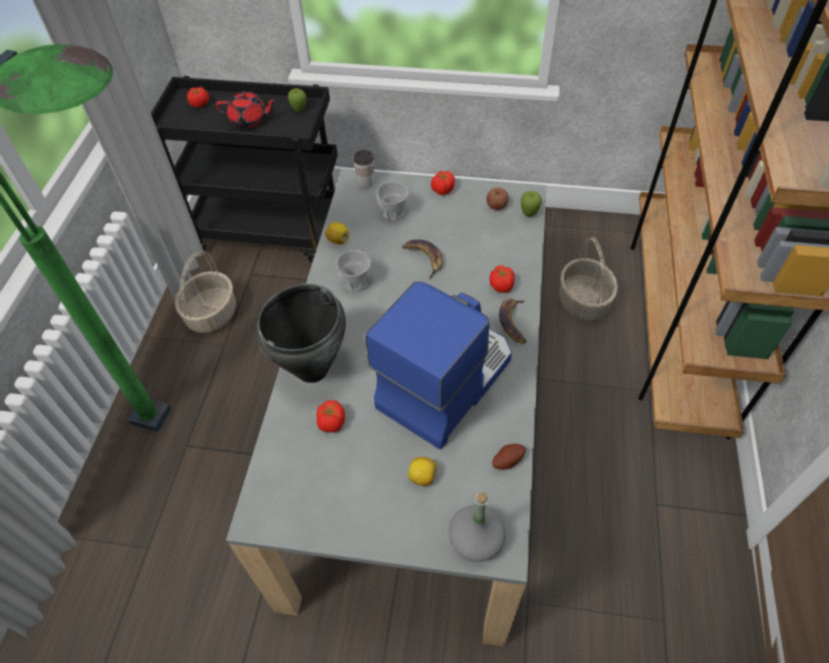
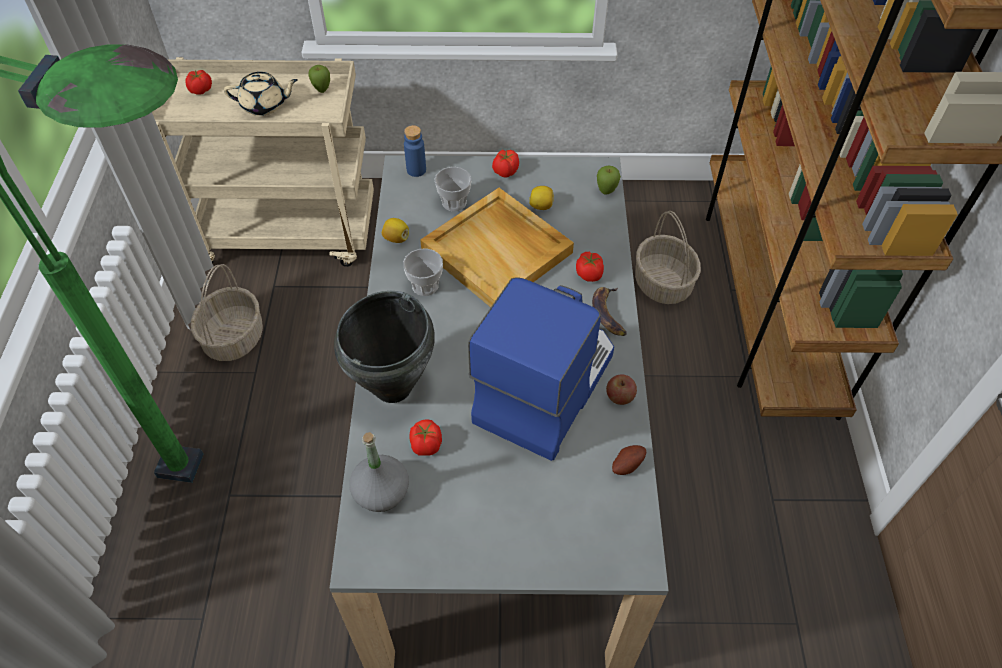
camera: 10 degrees left, 0 degrees up
(249, 120) = (265, 105): red teapot -> beige teapot
(272, 231) = (291, 233): black cart -> beige cart
(366, 183) = (416, 170): cup -> blue bottle
(422, 477) = (538, 493): lemon -> lemon (541, 206)
(424, 259) = (498, 251): banana -> beige tray
(475, 540) = (607, 554): grey bottle -> grey bottle (381, 492)
(496, 205) = (569, 184): apple -> apple (620, 396)

